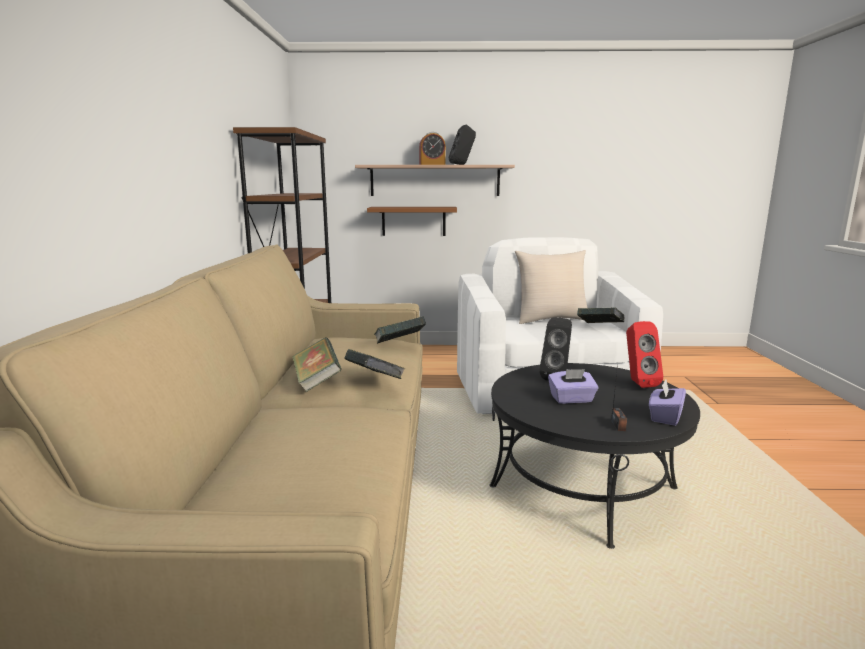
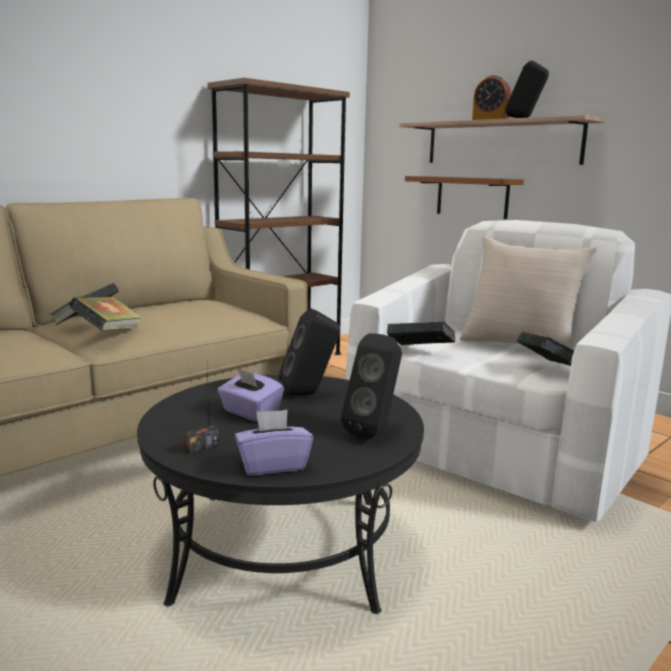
camera: 45 degrees right, 0 degrees up
(399, 344) = (228, 316): book -> book (420, 352)
(637, 383) = (375, 431): red speaker -> black speaker

